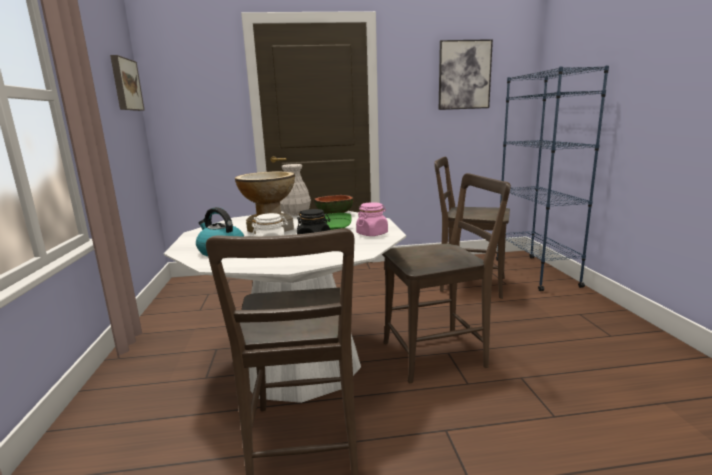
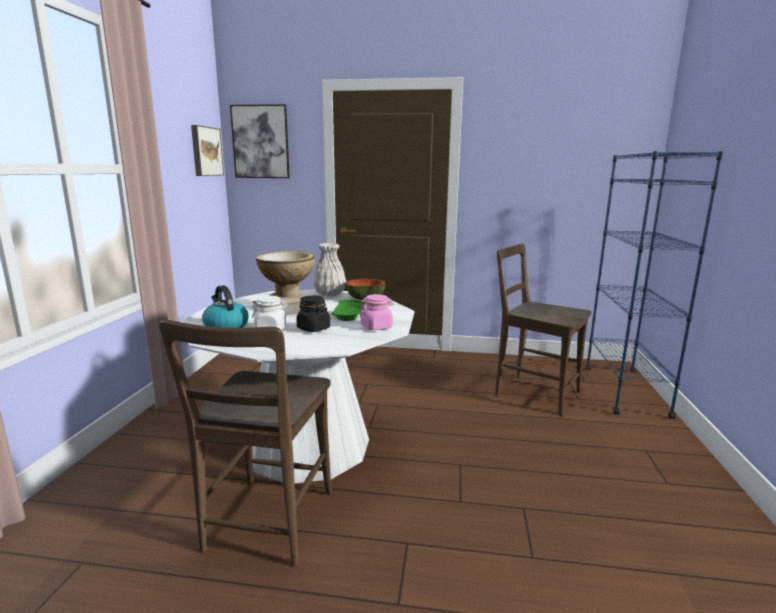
camera: 15 degrees right, 0 degrees up
(439, 354) = (450, 464): brown chair -> none
(464, 75) = (564, 149): picture -> picture (260, 142)

